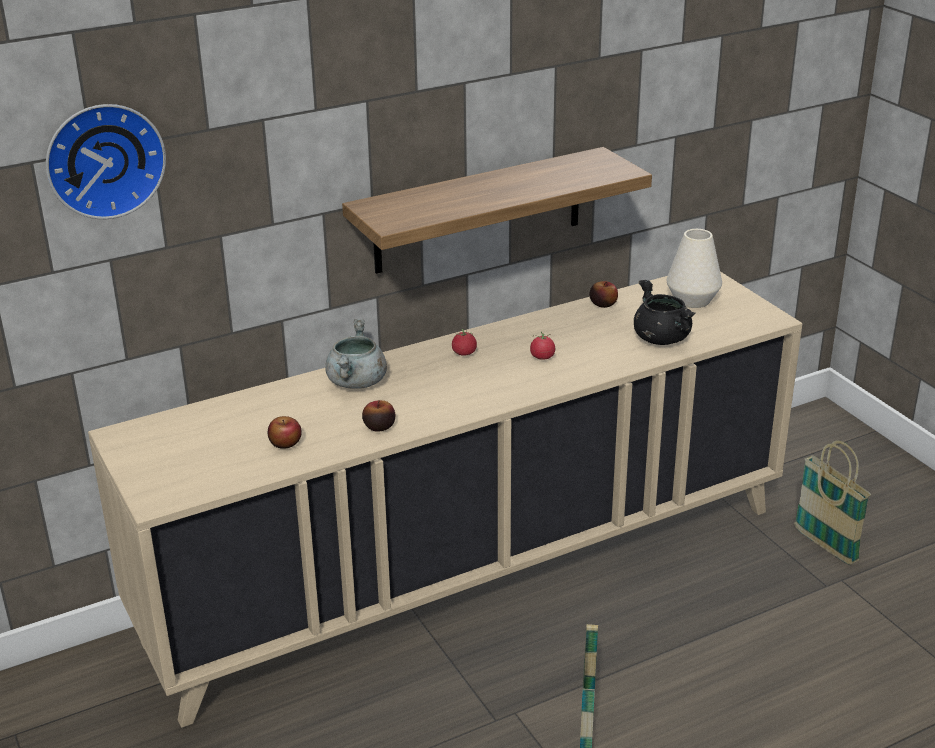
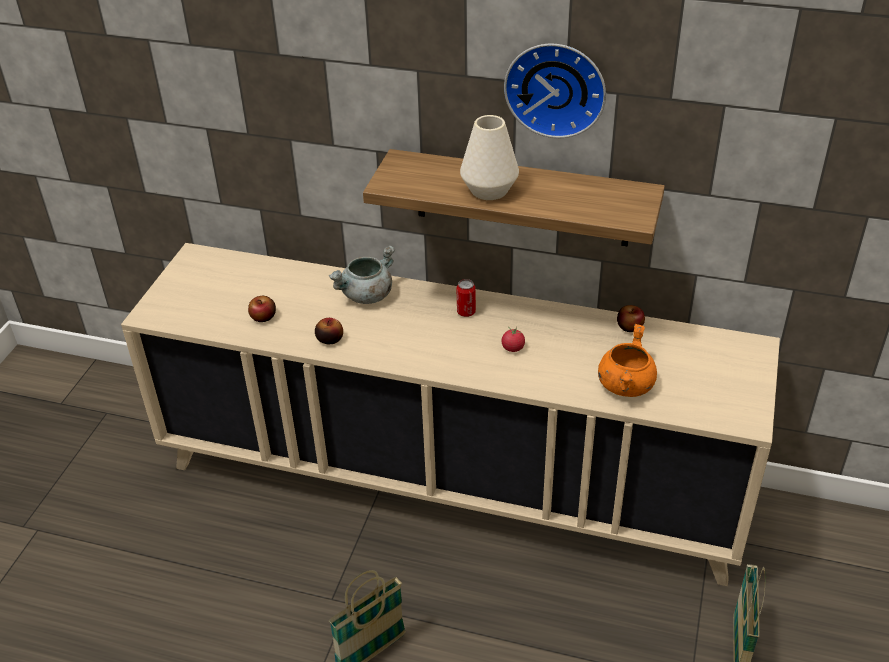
camera: 45 degrees right, 10 degrees up
(104, 159) = (195, 53): wall clock -> wall clock (556, 88)
(464, 353) = (466, 312): tomato -> can
(661, 338) = (625, 385): black cooking pot -> orange cooking pot
(692, 300) = (708, 364): white vase -> white vase (489, 190)

